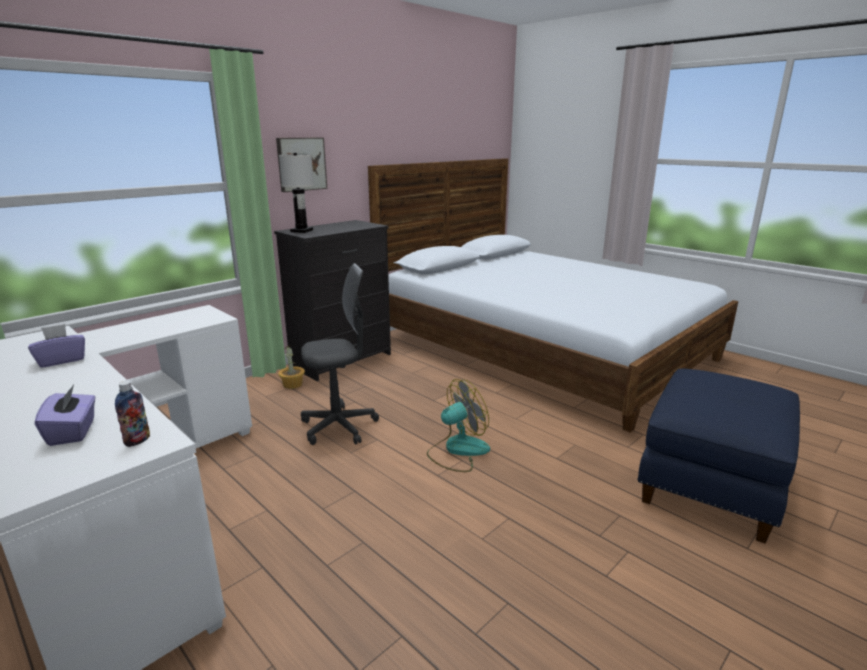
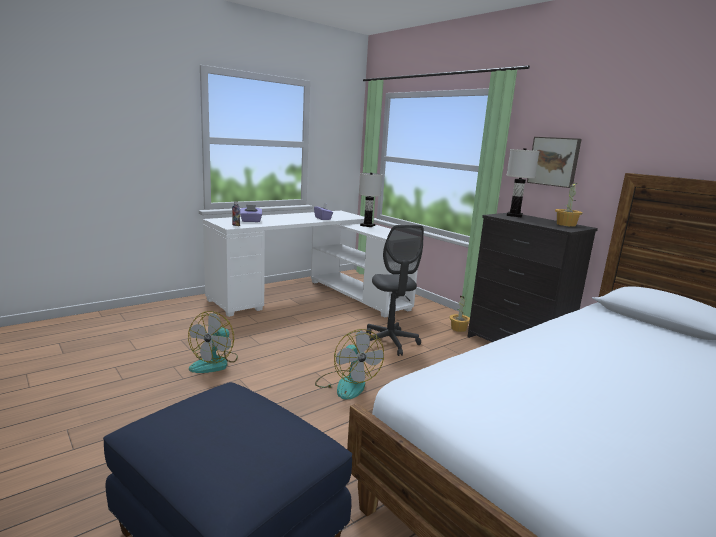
camera: 95 degrees right, 5 degrees down
(103, 335) = (367, 225): none -> white table lamp
(347, 223) = (566, 224): none -> potted plant
(444, 579) = (215, 363): none -> fan

